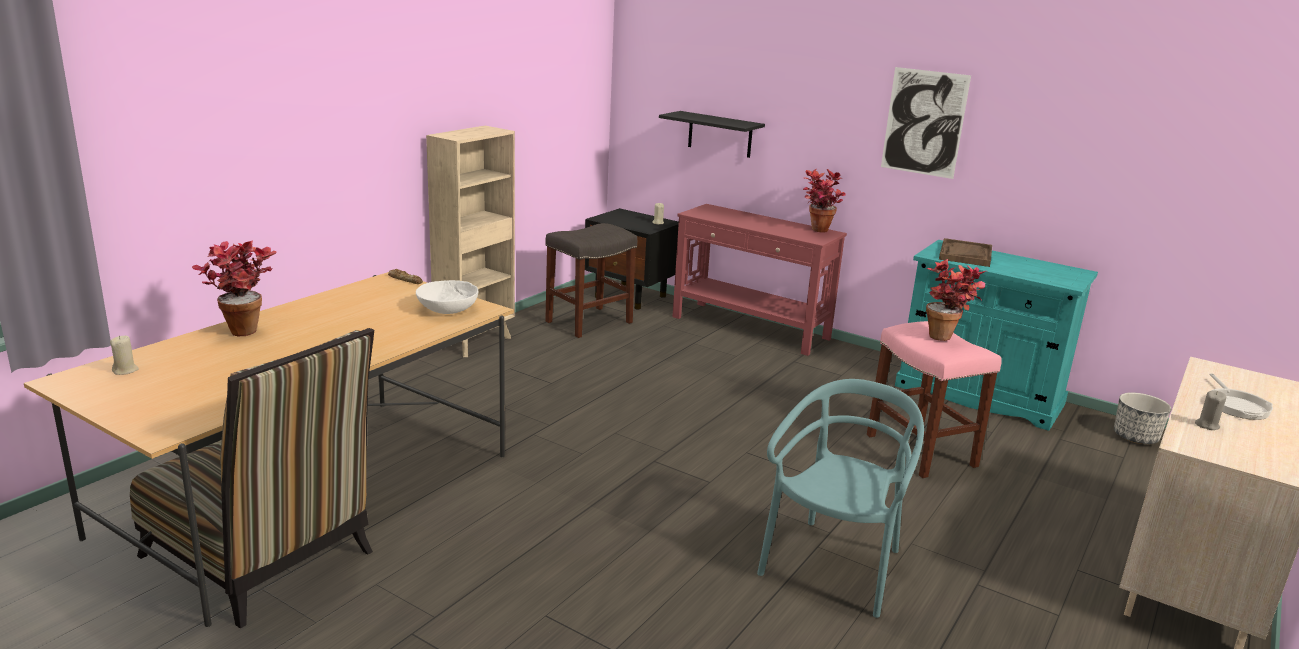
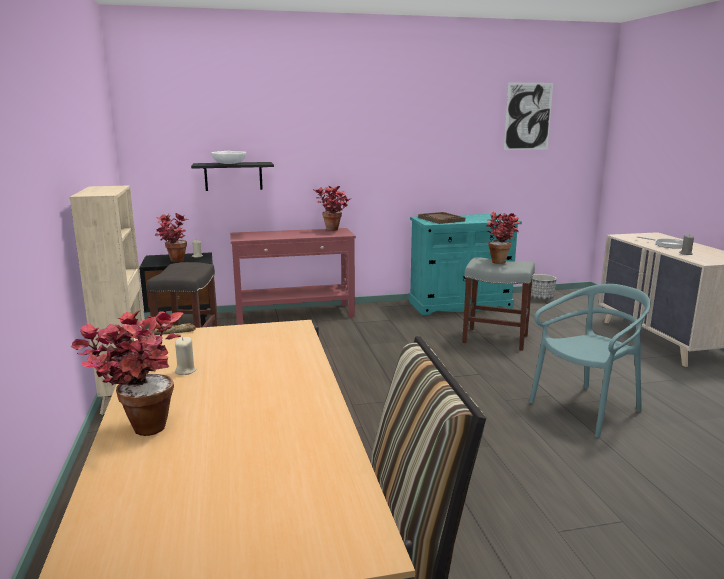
camera: 45 degrees left, 5 degrees down
(125, 370) = (128, 529): beige candle -> beige candle (185, 371)
(447, 309) = (268, 336): white bowl -> white bowl (229, 163)
(624, 222) = (173, 262): none -> potted plant
(834, 566) = (586, 409): turquoise chair -> turquoise chair turned 75 degrees clockwise
(922, 451) = (496, 339): pink stool -> grey stool
(924, 122) = (388, 143): picture -> picture (528, 116)

